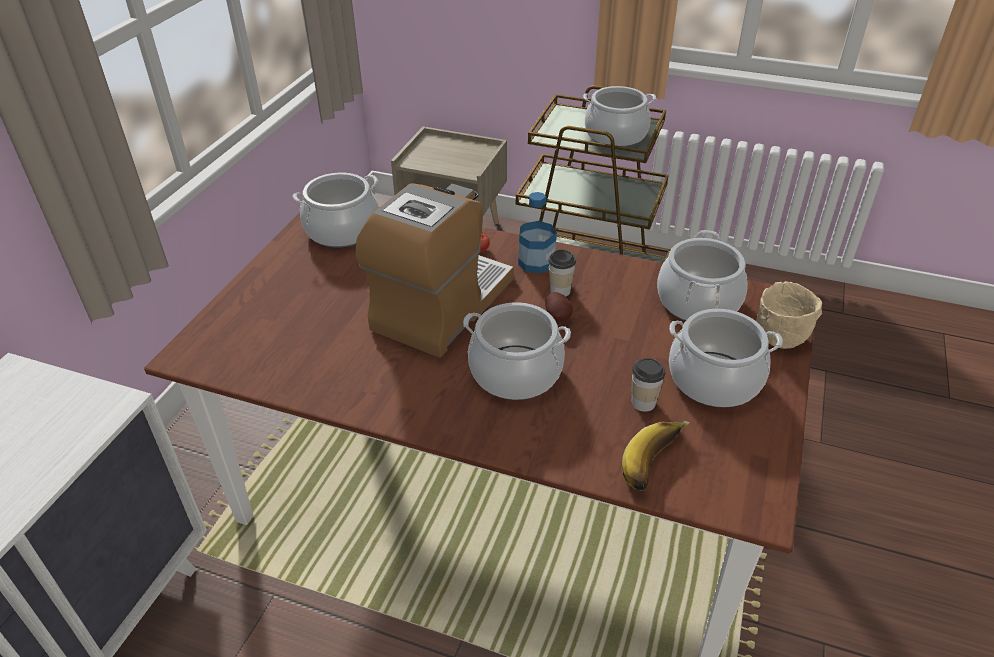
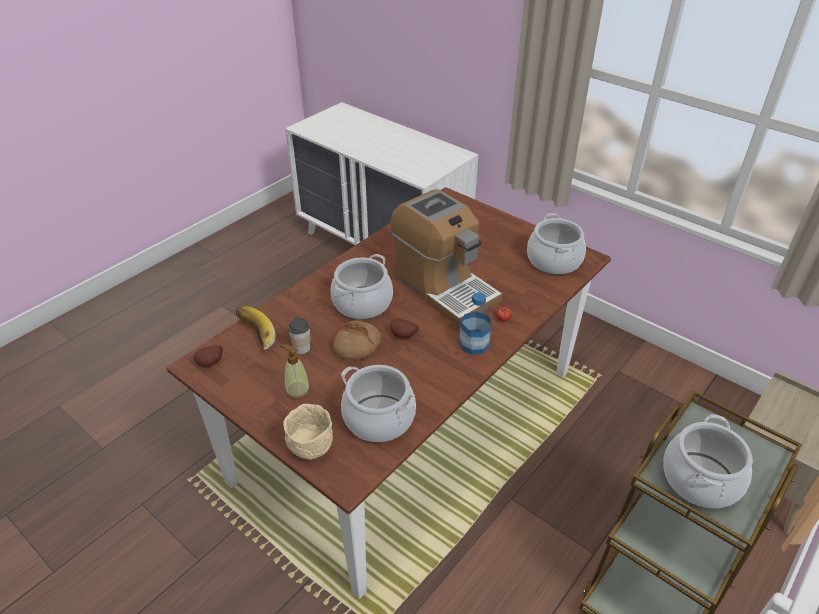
camera: 110 degrees right, 0 degrees up
(560, 291) = (432, 346): cup -> none
(602, 352) = (357, 346): none -> bread
(714, 379) = (297, 390): cooking pot -> soap dispenser
(743, 490) = (211, 363): none -> potato

